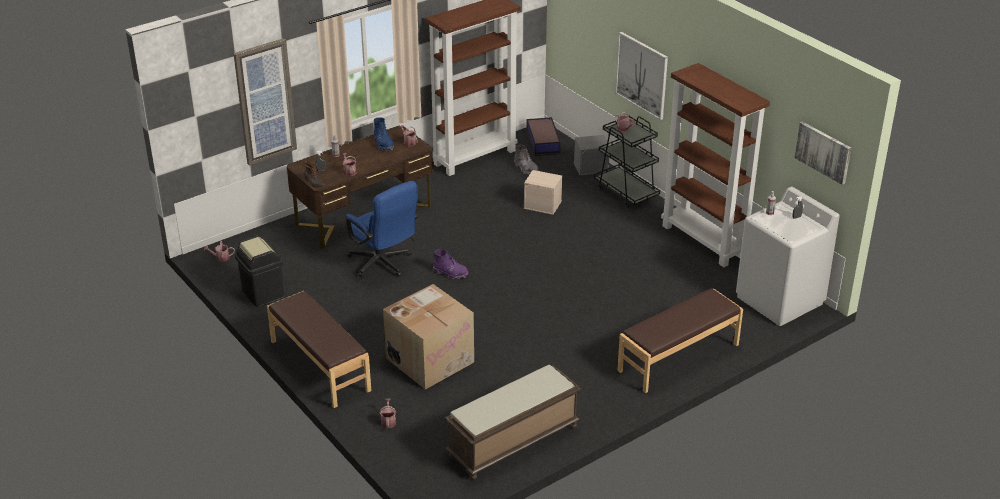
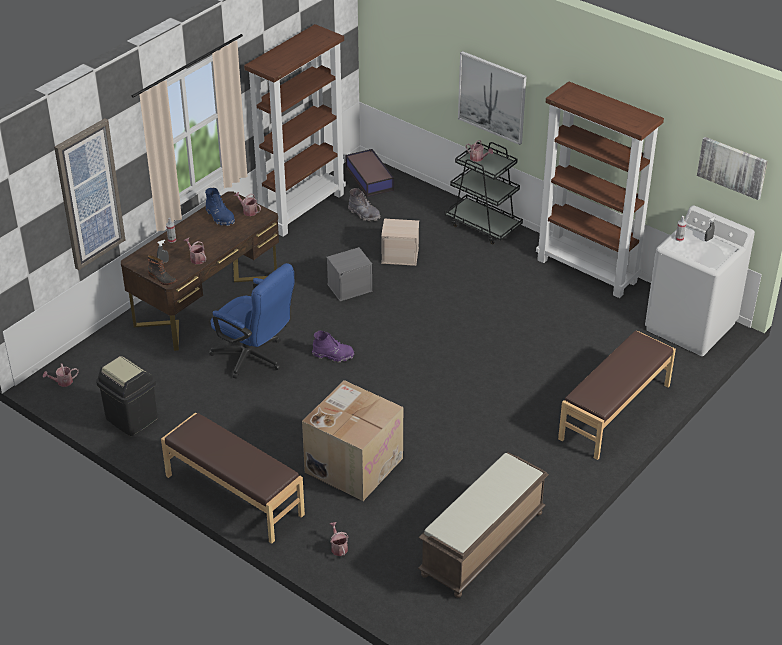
camera: 15 degrees left, 5 degrees up
(591, 167) = (434, 201): grey storage box -> grey storage box (350, 287)

